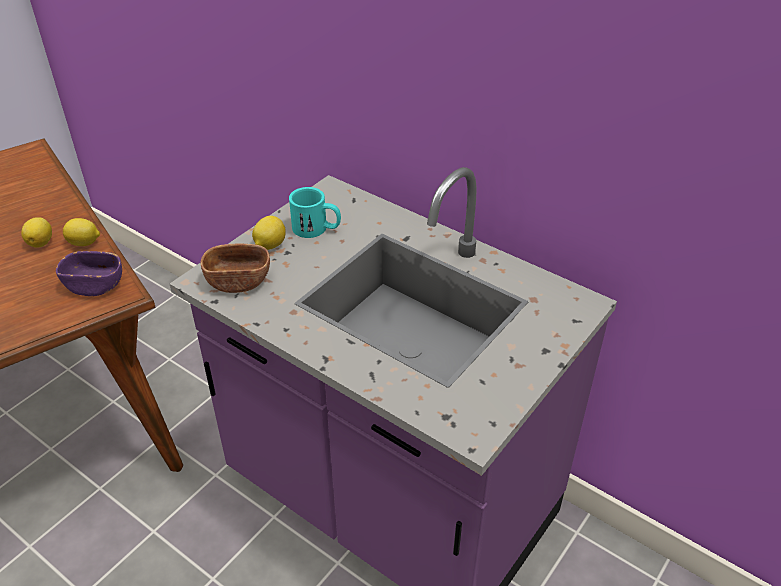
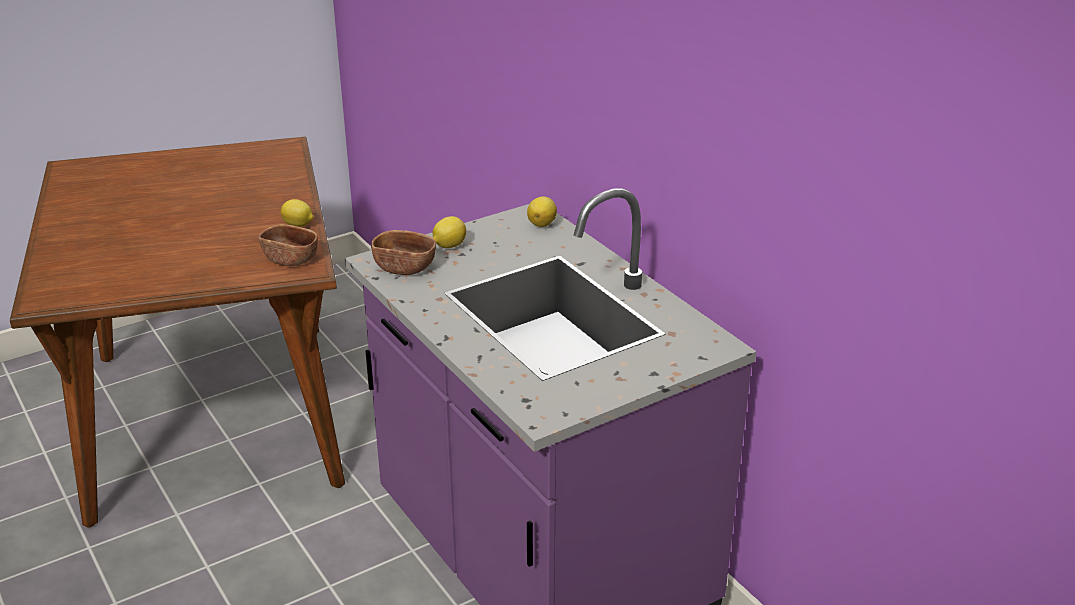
camera: 20 degrees right, 10 degrees down
(41, 242) = (262, 218): lemon -> lemon (542, 224)
(95, 285) = (290, 258): purple bowl -> brown bowl
(317, 229) = (500, 241): turquoise mug -> none

